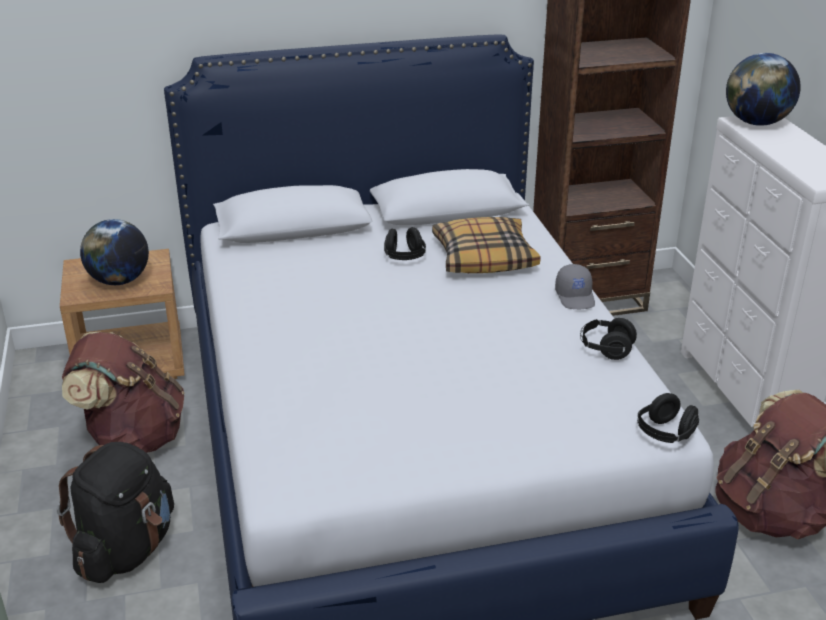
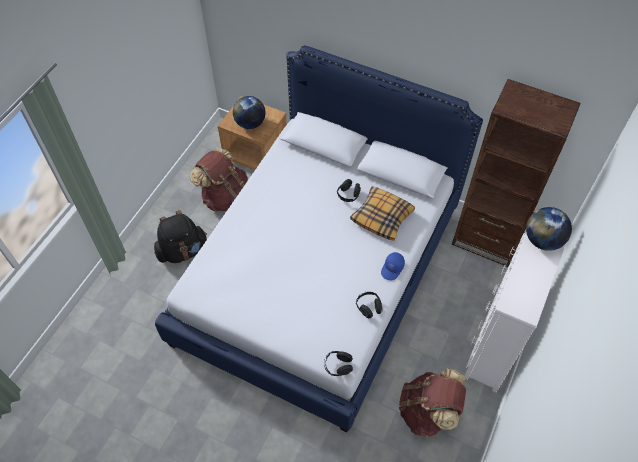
camera: 40 degrees right, 25 degrees up
(576, 297) = (392, 269): grey cap -> blue cap

